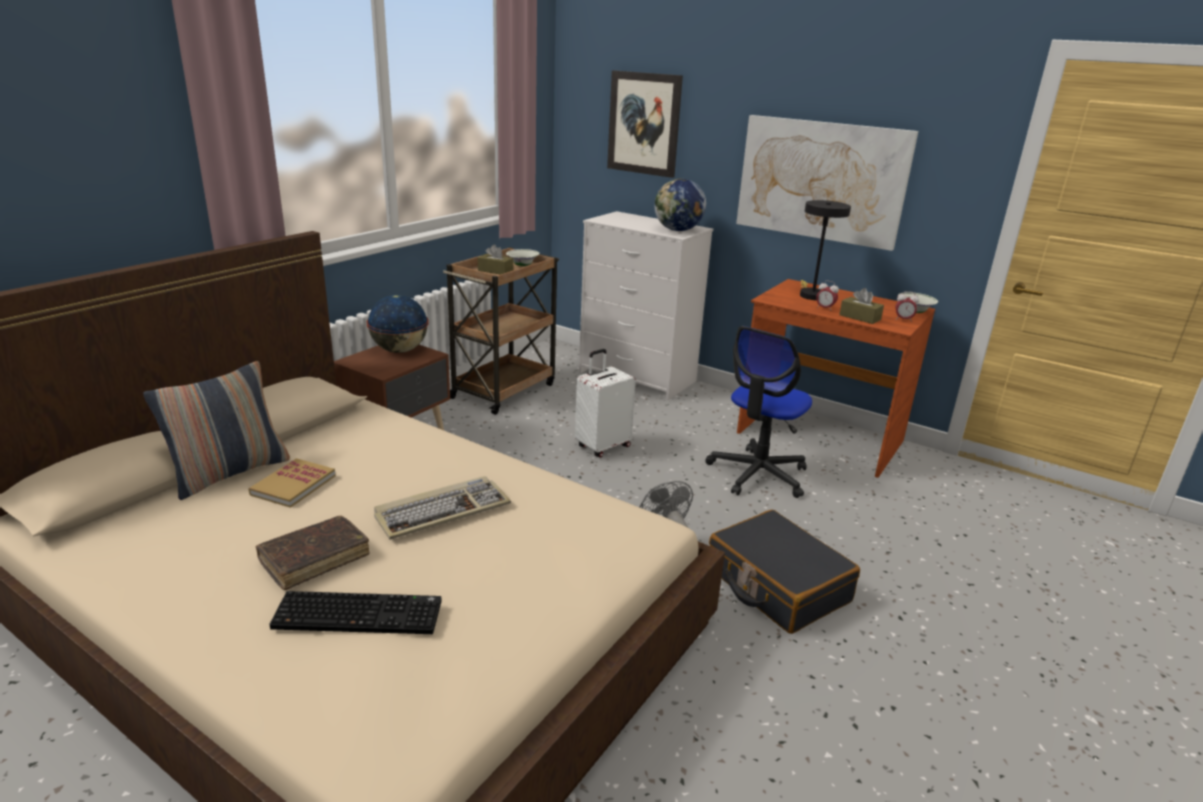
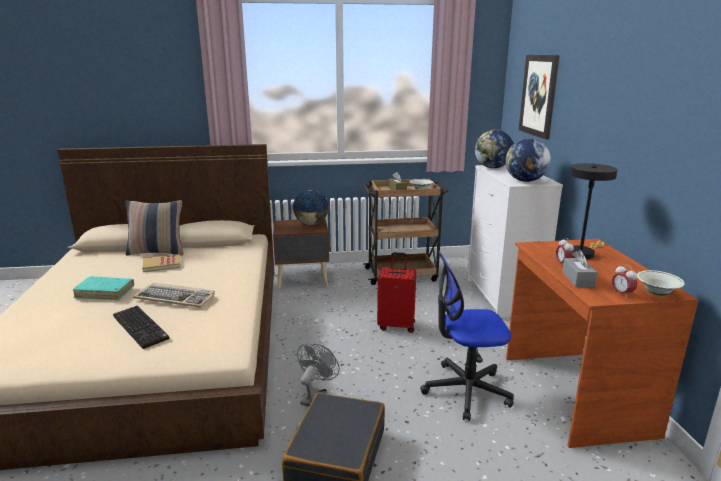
camera: 50 degrees right, 5 degrees down
(315, 559) = (105, 293): brown book -> turquoise book
(360, 613) = (68, 318): keyboard -> keyboard (142, 327)
(602, 446) = (396, 325): white suitcase -> red suitcase
(608, 220) = (492, 167): none -> globe
(821, 180) = (628, 148): picture -> none
(860, 317) = (578, 279): brown tissue box -> grey tissue box

